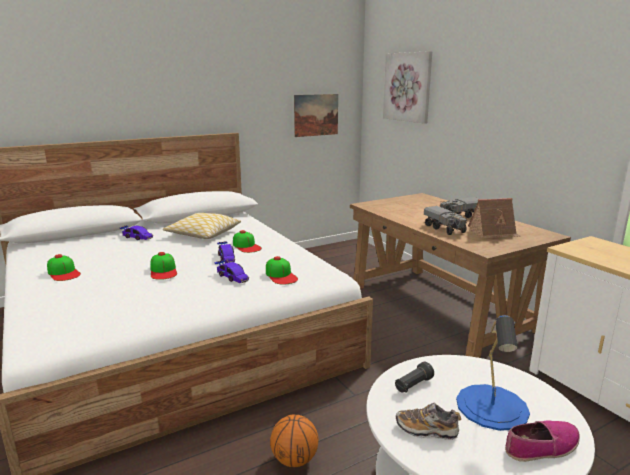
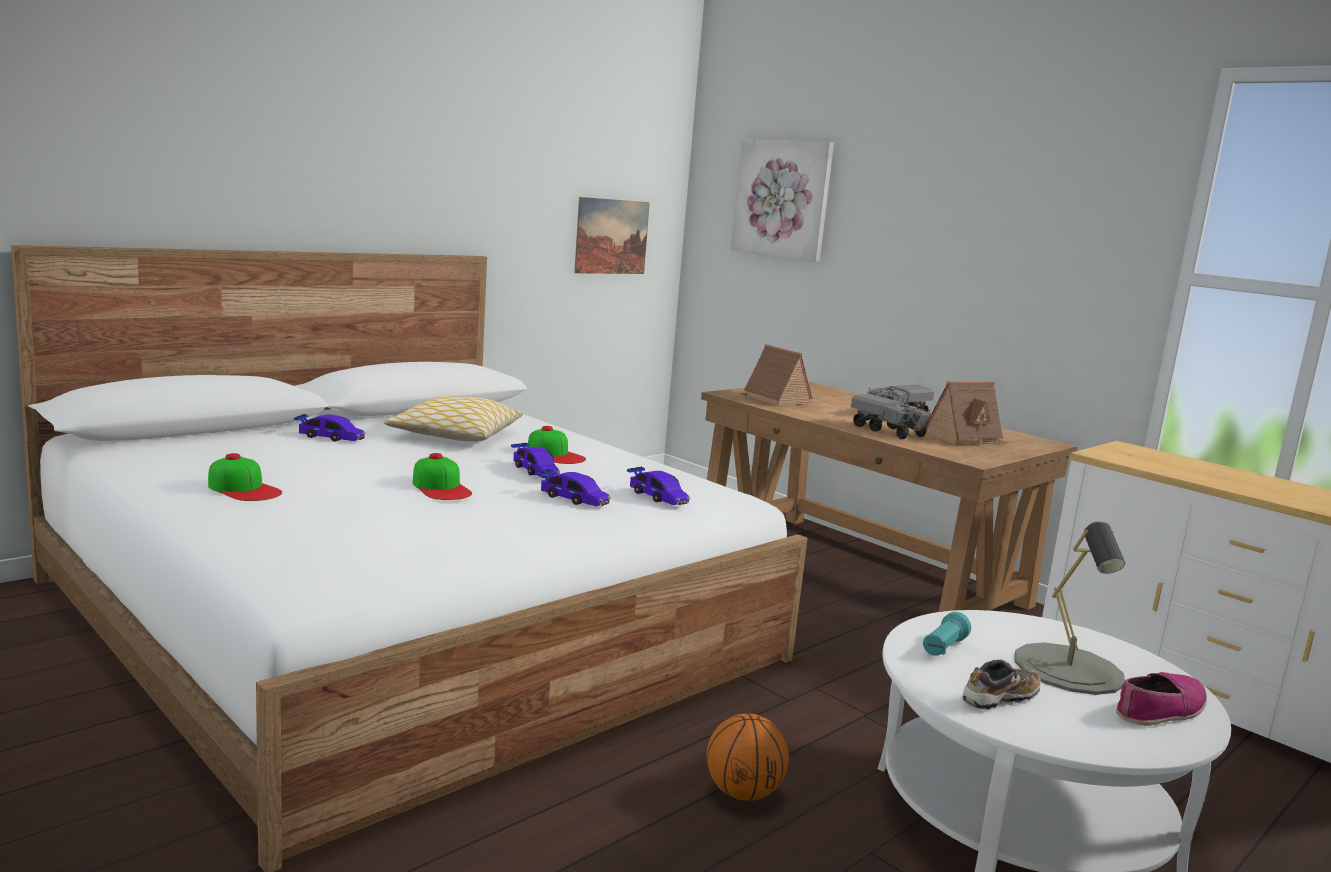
camera: 15 degrees left, 5 degrees down
(281, 275) = (657, 496): cap -> toy car
(390, 207) = (774, 399): none -> toy house
(413, 385) = (943, 648): black flashlight -> turquoise flashlight
(426, 430) = (999, 699): shoe -> shoe turned 150 degrees clockwise
(492, 407) = (1068, 669): blue table lamp -> grey table lamp

